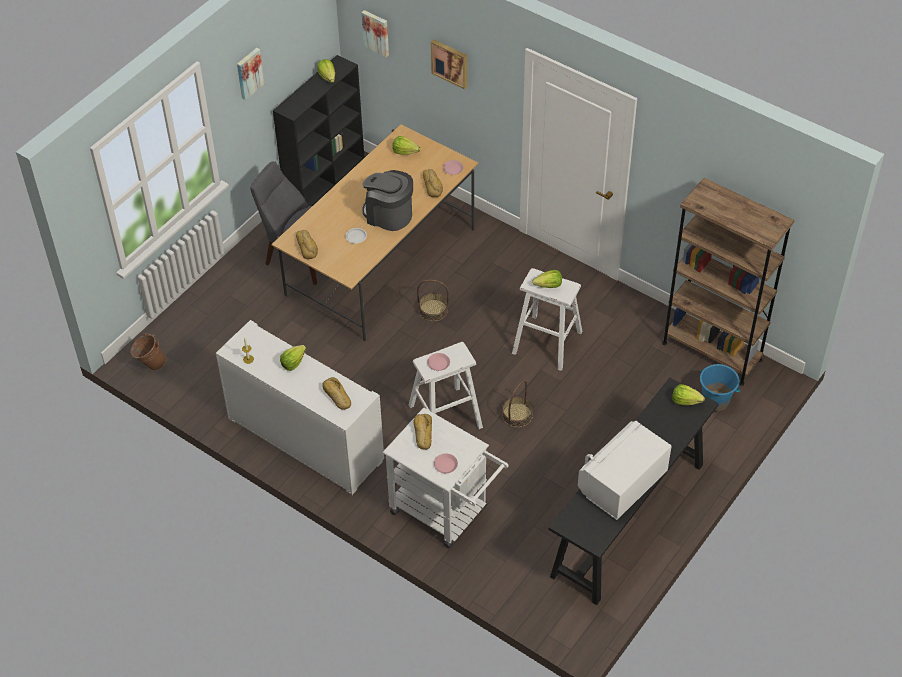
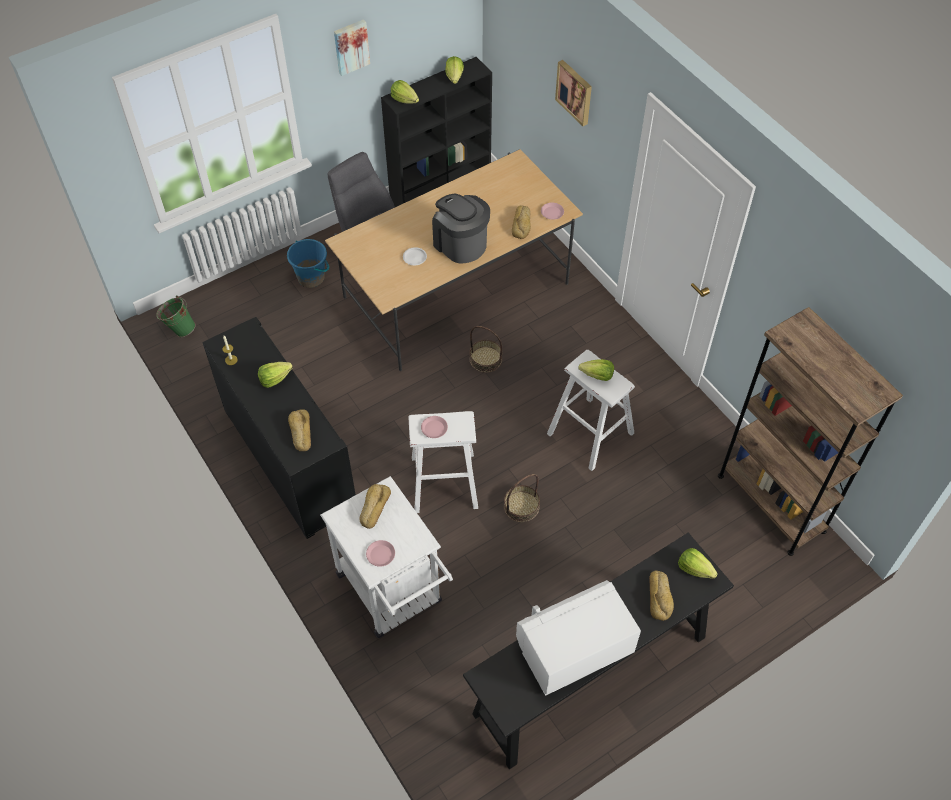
camera: 20 degrees right, 5 degrees up
(150, 364) = (179, 329): brown bucket -> green bucket
(305, 439) = (289, 459): white cabinet -> black cabinet
(307, 246) = (359, 253): bread -> bread (660, 597)
(376, 32) = (513, 39): picture -> none
(405, 152) = (510, 180): lettuce -> lettuce (404, 100)
(715, 401) = (751, 564): blue bucket -> blue bucket (311, 277)

